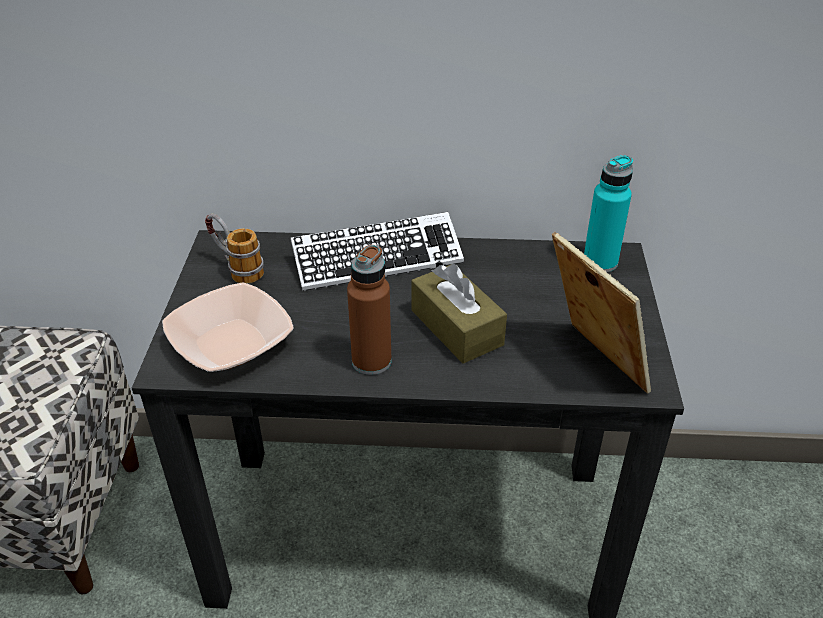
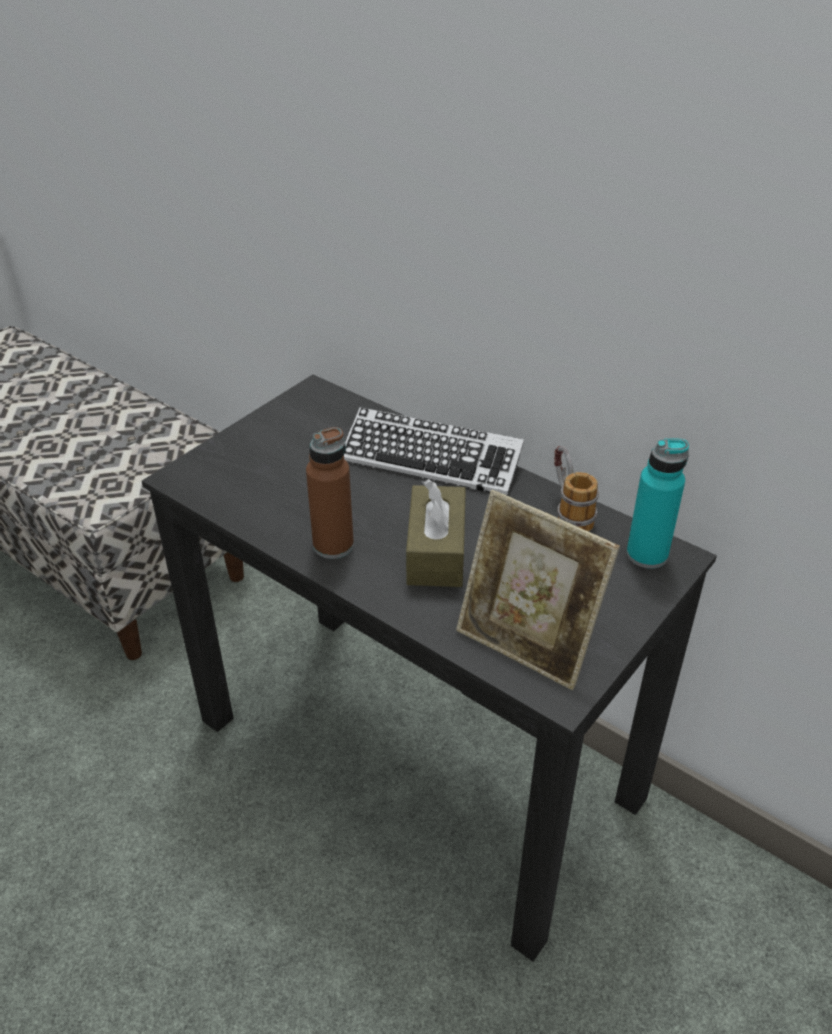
camera: 35 degrees right, 0 degrees up
(231, 344) = (241, 479): bowl -> none
(236, 268) = (308, 418): mug -> mug (567, 511)
(592, 364) = (527, 644): picture frame -> picture frame turned 120 degrees clockwise

